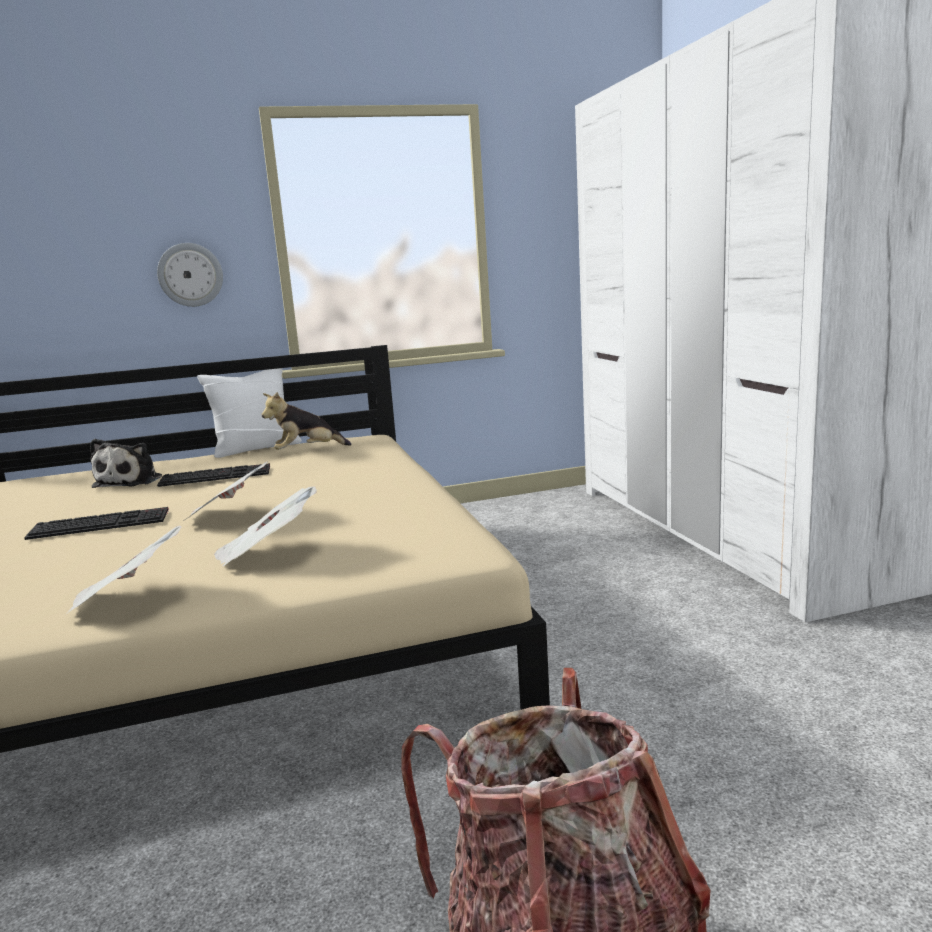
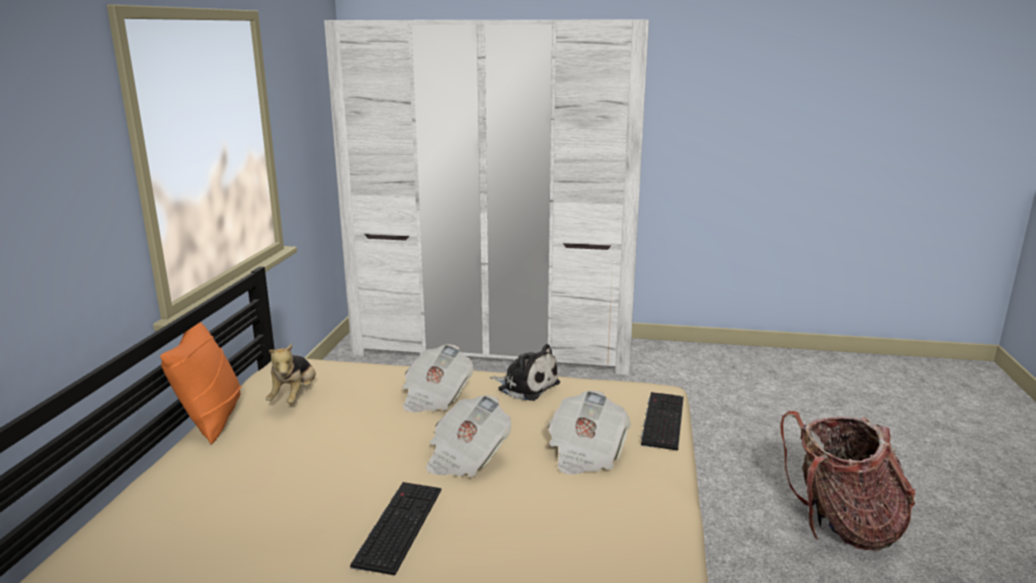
camera: 65 degrees left, 5 degrees up
(128, 599) = (632, 516): newspaper -> newspaper (435, 397)
(131, 481) = (223, 504): plush toy -> plush toy (526, 386)
(190, 275) = (69, 229): wall clock -> none
(217, 475) = (314, 448): keyboard -> keyboard (661, 419)
(256, 448) = (211, 418): white pillow -> orange pillow

